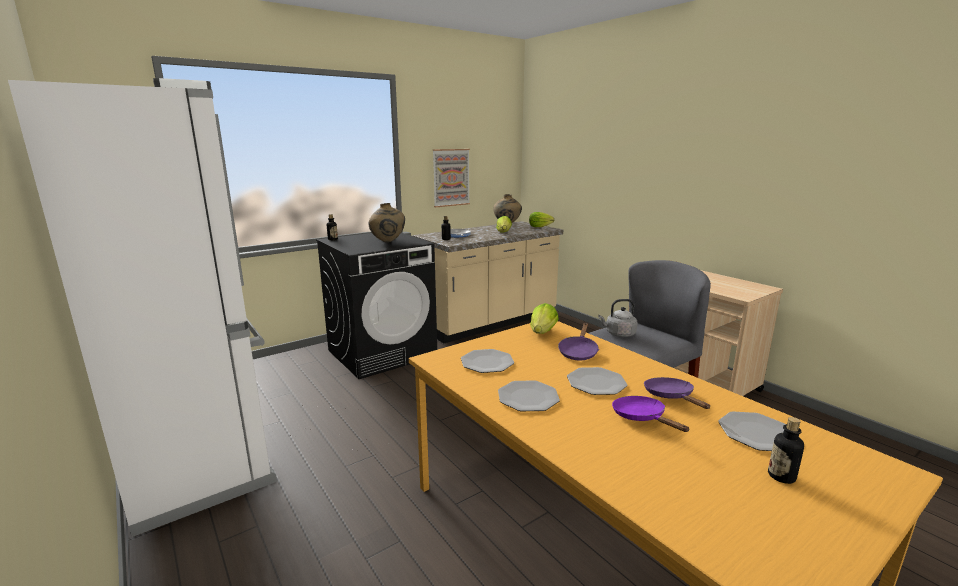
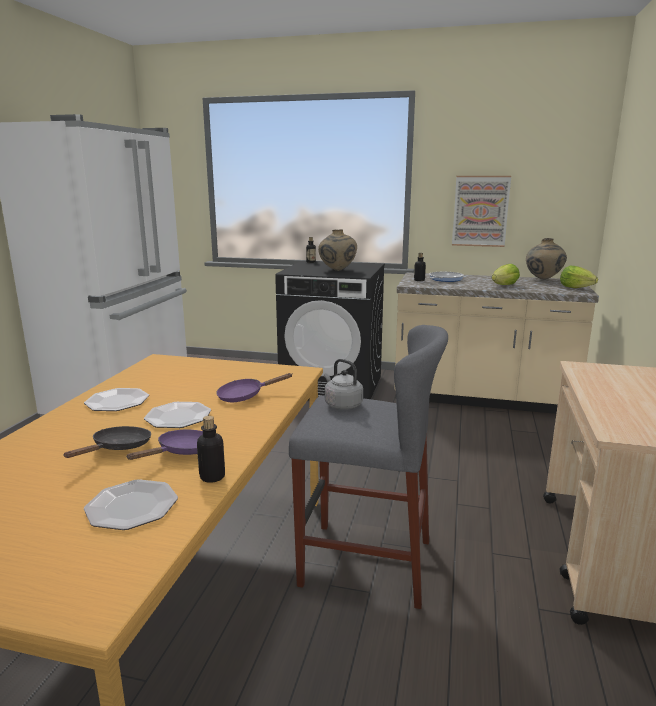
camera: 50 degrees right, 0 degrees up
(487, 362) = (173, 374): plate -> none
(543, 332) = (274, 374): lettuce -> none
(642, 418) = (118, 448): purple frying pan -> black frying pan
(781, 476) = (39, 530): bottle -> bottle (212, 477)

